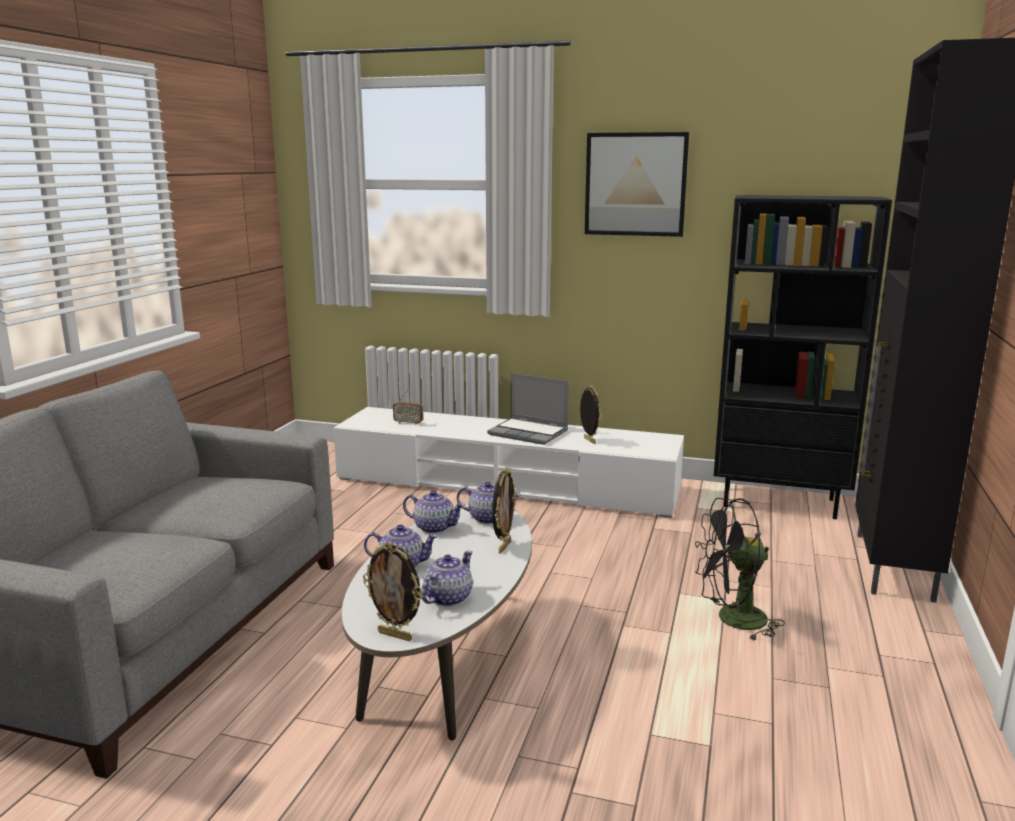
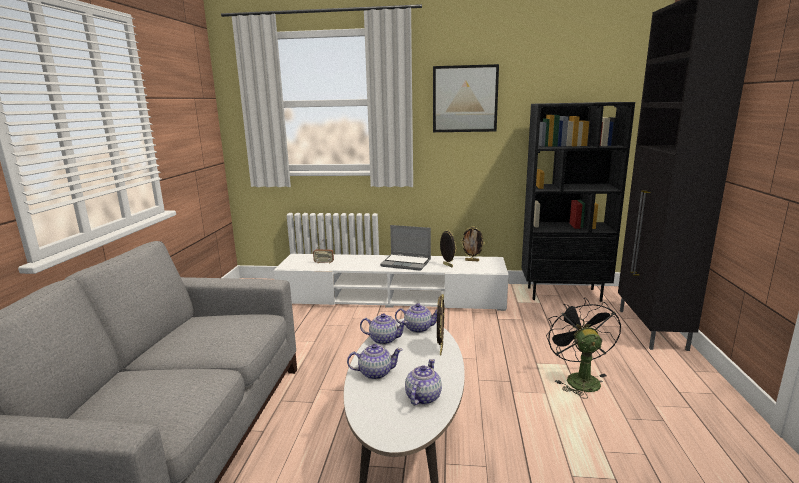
camera: 10 degrees left, 0 degrees up
(395, 635) = (400, 436): picture frame -> picture frame (472, 260)
(732, 620) = (578, 378): black fan -> black fan turned 105 degrees clockwise

